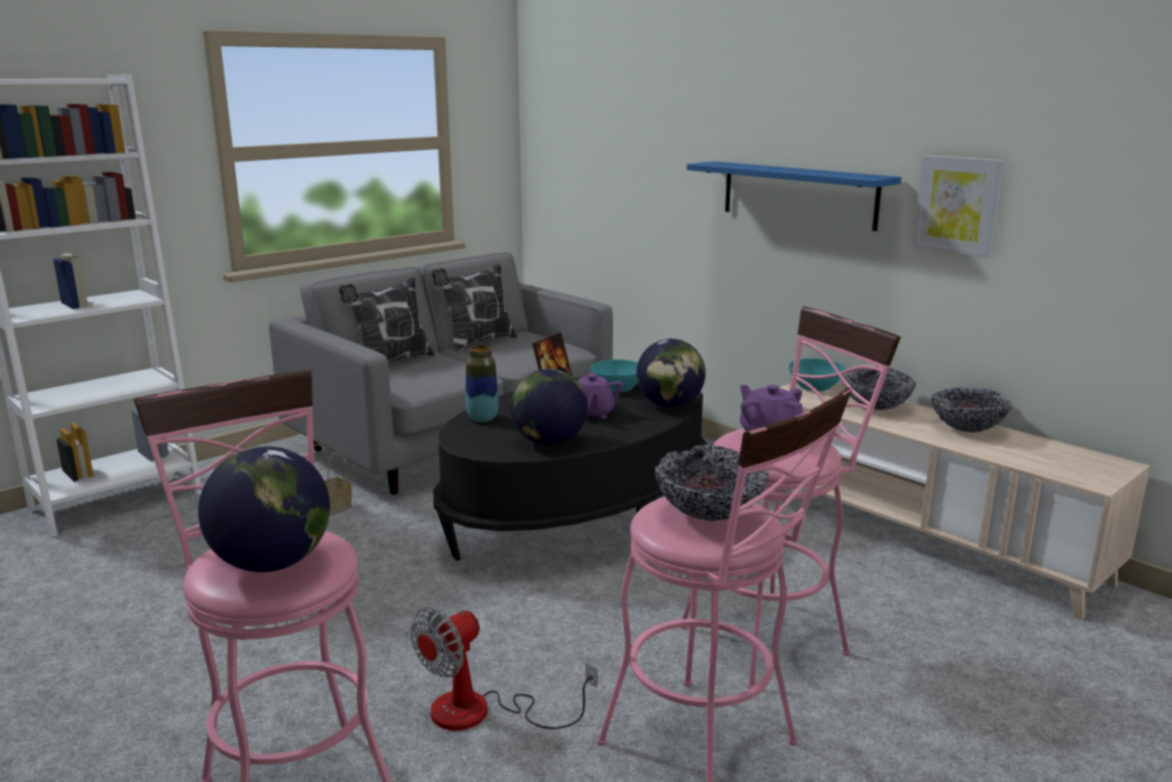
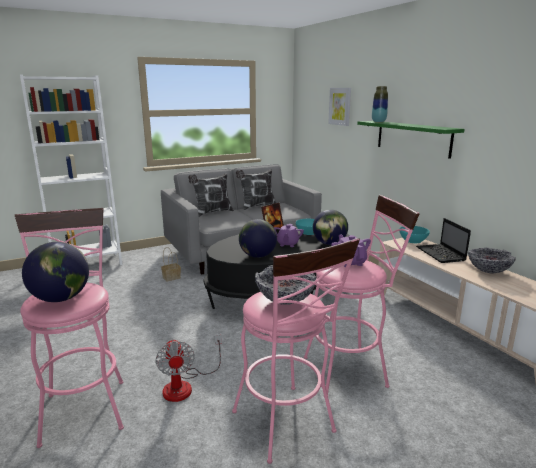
camera: 15 degrees right, 0 degrees up
(481, 713) = (185, 385): fan -> fan turned 75 degrees counterclockwise
(482, 418) = (234, 241): vase -> vase (378, 122)
(798, 194) = (412, 138): blue shelf -> green shelf
(876, 407) = (441, 254): bowl -> laptop
(958, 205) = (494, 144): picture -> picture (340, 106)

